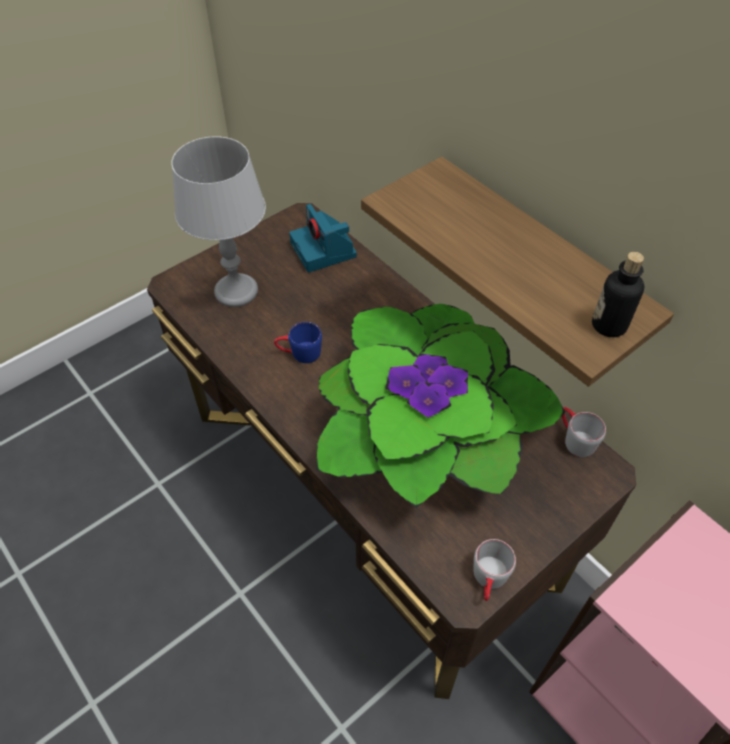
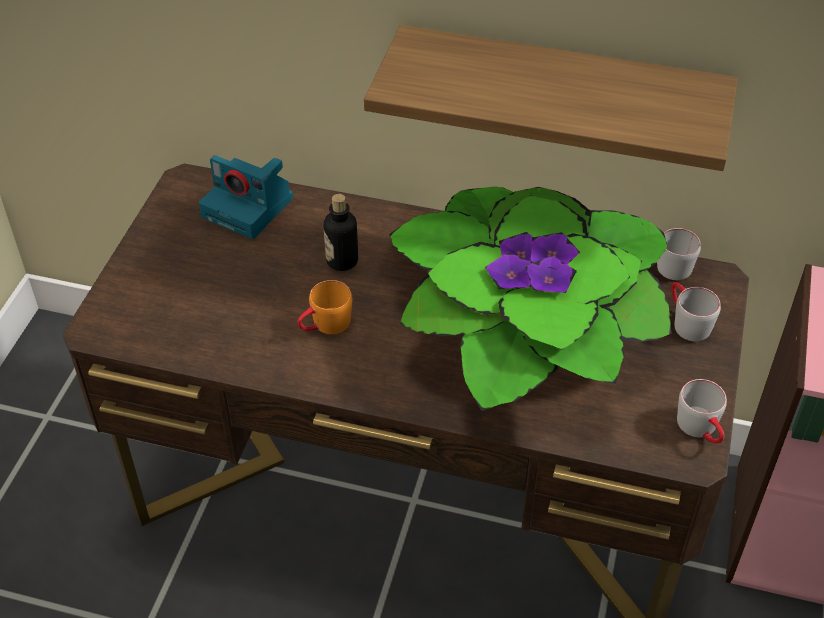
camera: 35 degrees left, 5 degrees down
(236, 291) = (187, 298): grey table lamp -> none
(299, 353) = (324, 326): blue mug -> orange mug
(552, 491) = (686, 322): none -> grey mug
(609, 325) = (698, 110): bottle -> bottle (342, 261)

